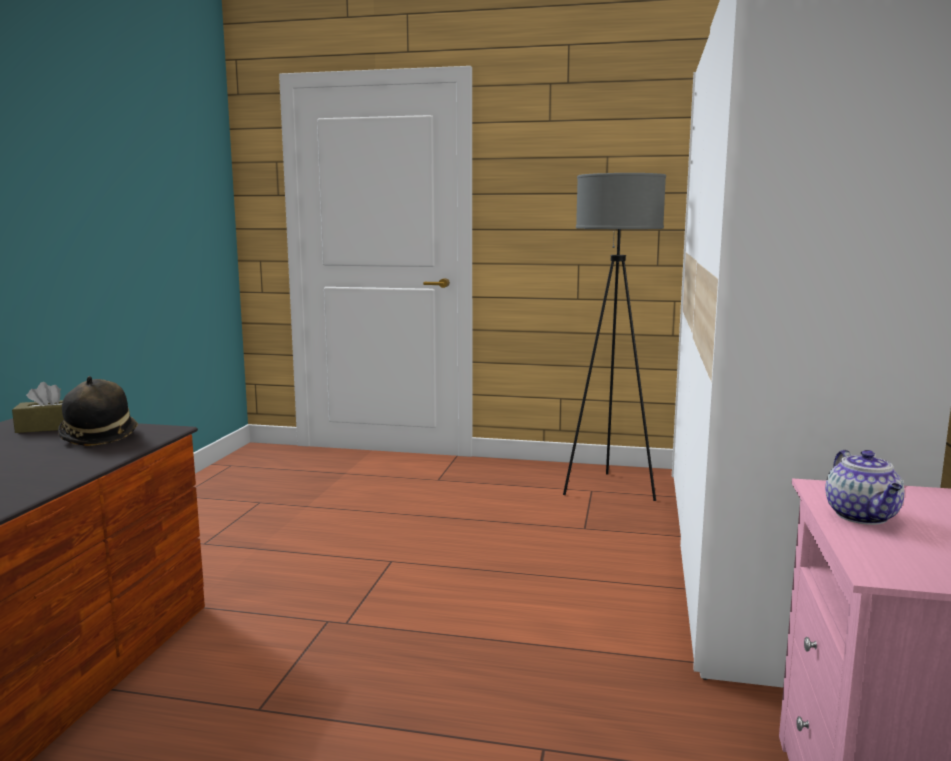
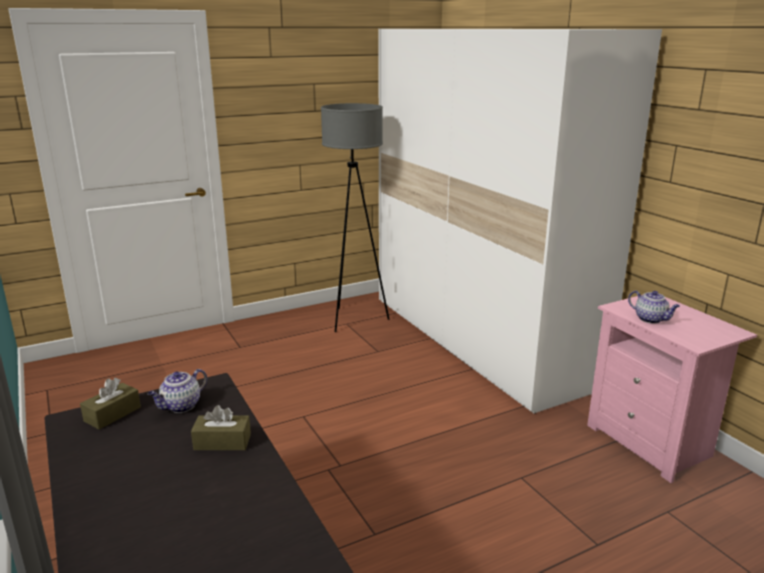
camera: 40 degrees left, 10 degrees up
(51, 468) = (222, 442): none -> brown tissue box
(99, 436) = (180, 406): hat -> teapot

